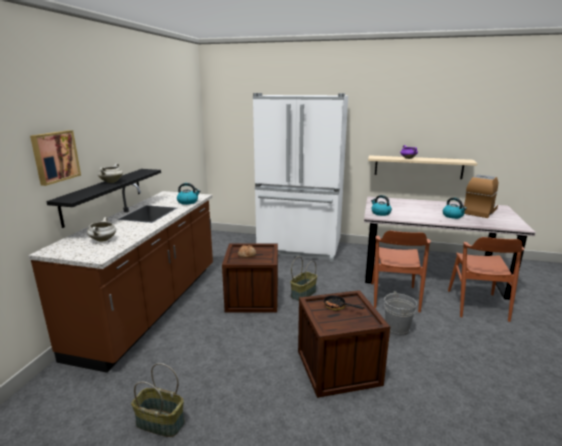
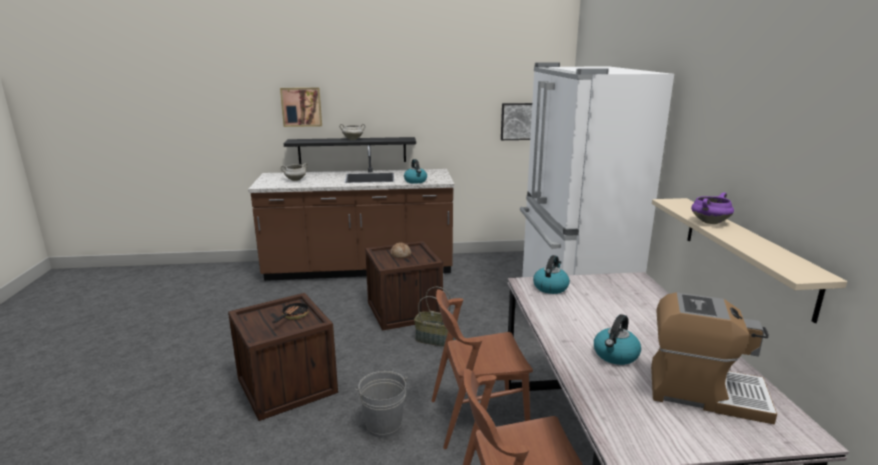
camera: 70 degrees right, 0 degrees up
(159, 423) = (208, 314): basket -> none
(187, 141) = (518, 121): none -> picture

